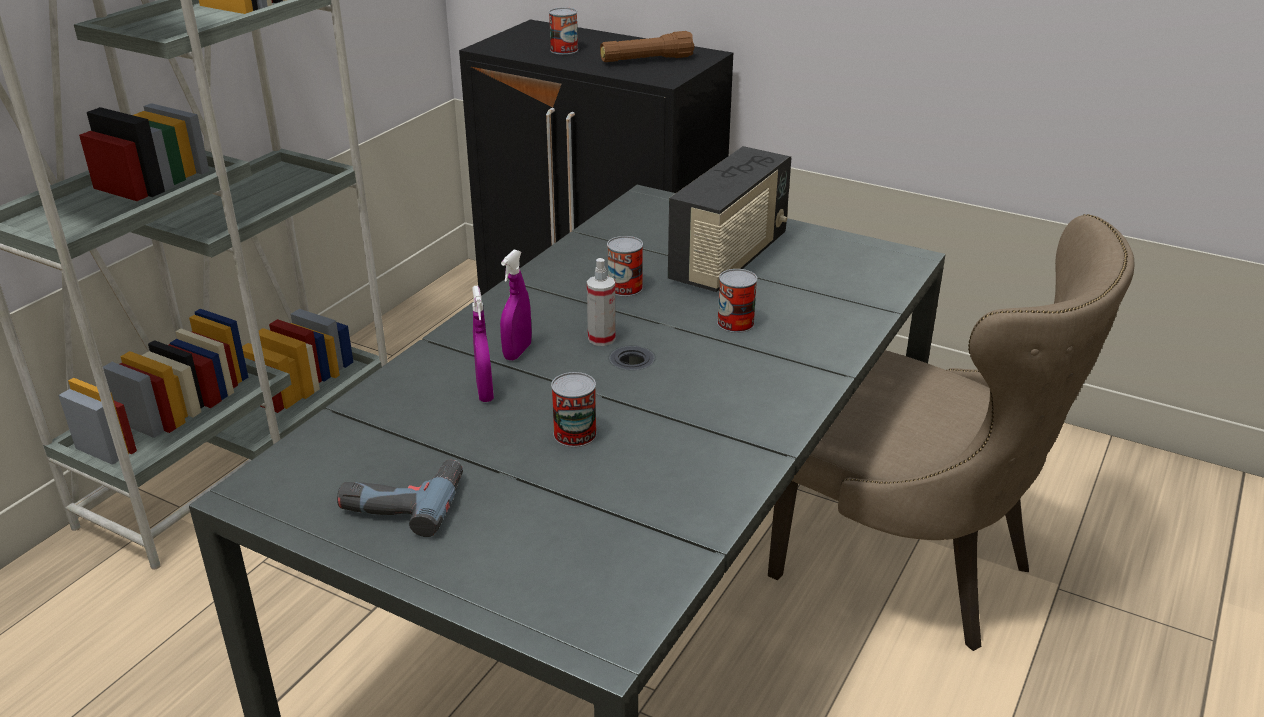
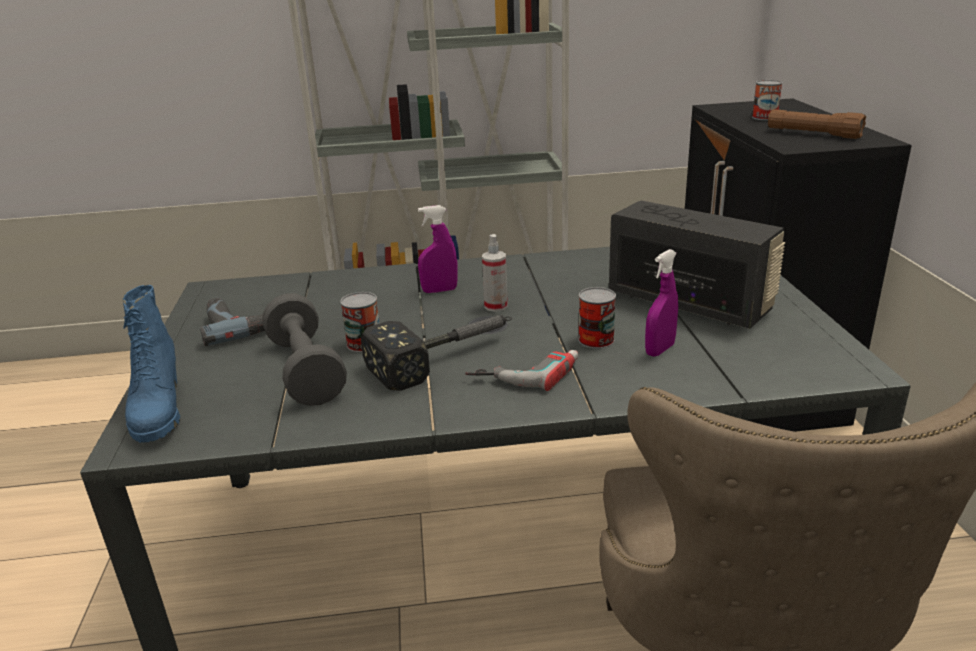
camera: 55 degrees right, 5 degrees down
(485, 392) = (379, 300): purple spray bottle -> purple spray bottle (660, 350)
(553, 610) = (158, 412): none -> blue boot
(586, 486) = (306, 370): none -> grey dumbbell
(625, 288) = (577, 287): can -> none
(667, 400) = (447, 356): none -> hammer
(730, 259) = (689, 303): radio -> radio turned 135 degrees counterclockwise
(745, 375) = (525, 371): none -> power drill

